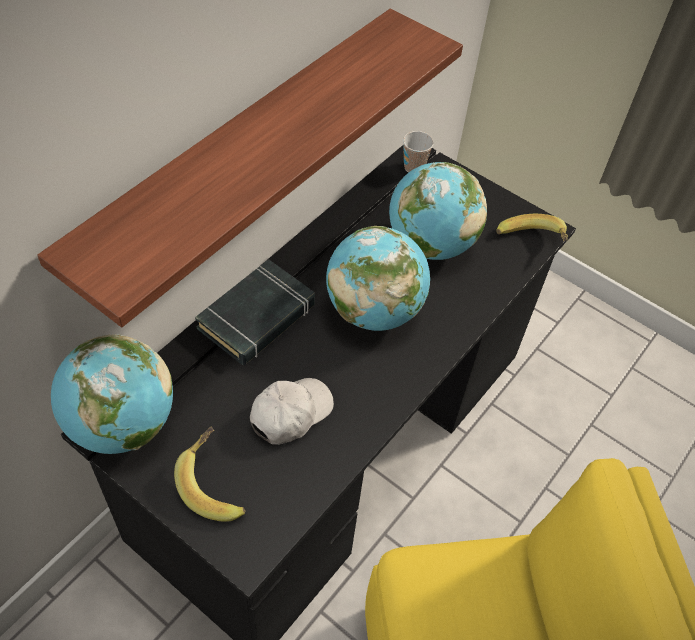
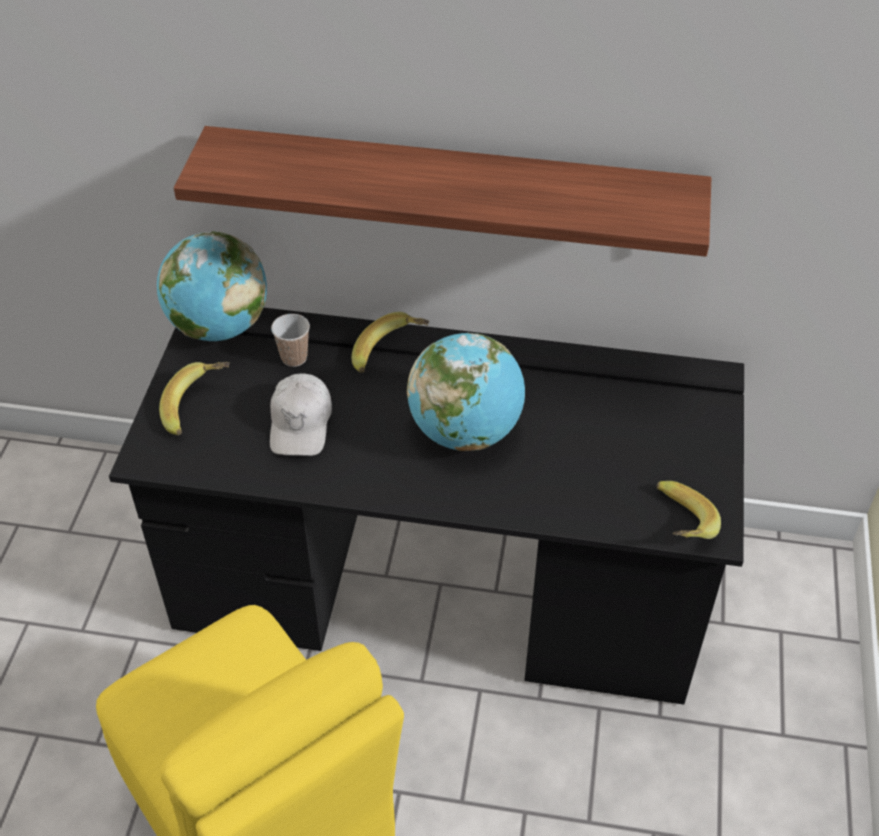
camera: 65 degrees right, 5 degrees down
(257, 317) = (390, 355): black book -> banana
(290, 413) = (301, 423): white cap -> white cap turned 75 degrees clockwise
(414, 167) = (696, 383): cup -> cup (294, 358)
(430, 244) = (593, 440): globe -> none

